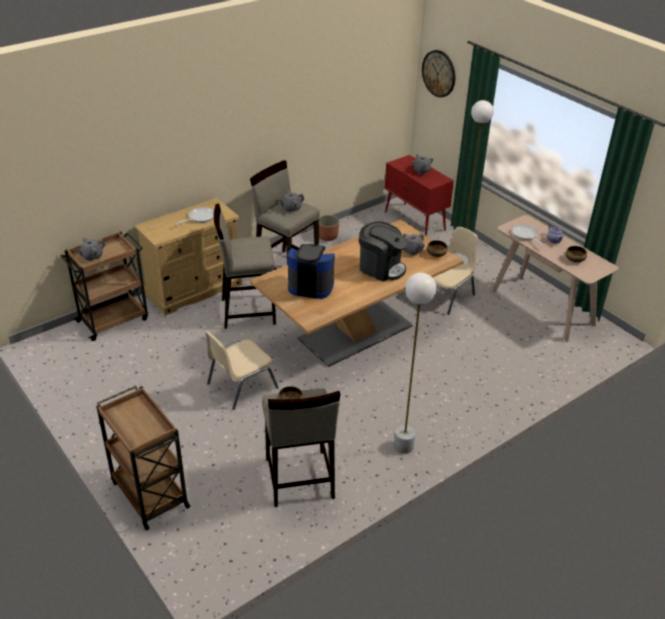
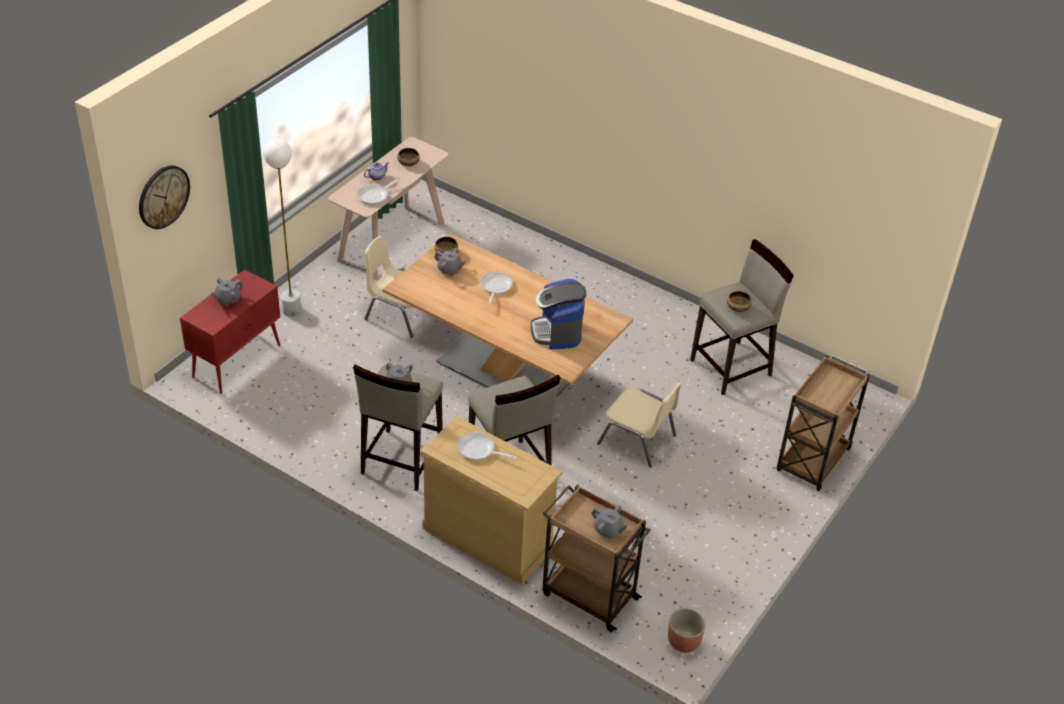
camera: 110 degrees left, 5 degrees up
(327, 237) = (308, 437): planter -> planter (683, 641)
(381, 268) = (495, 287): coffee machine -> frying pan
(403, 446) = (652, 310): white floor lamp -> none

